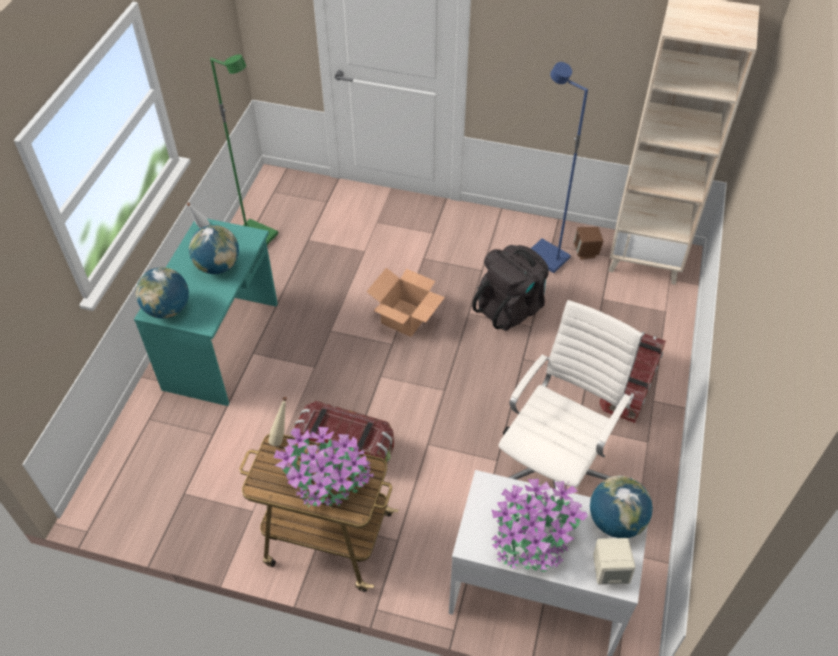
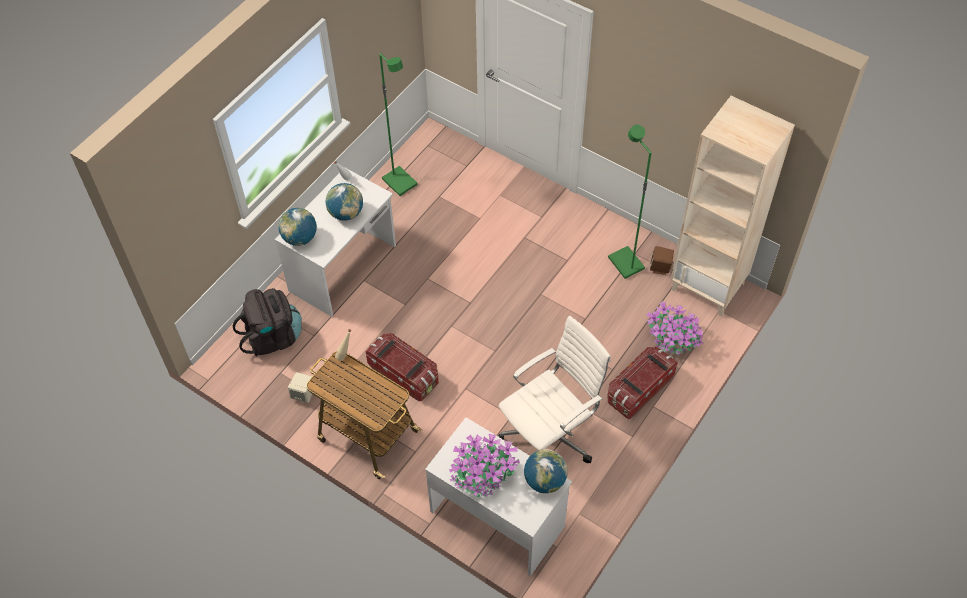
camera: 20 degrees right, 5 degrees up
(223, 346) = (344, 268): turquoise desk -> white desk
(327, 481) = (364, 394): potted plant -> potted plant (672, 339)
(405, 317) = (489, 283): cardboard box -> none
(511, 307) = (576, 298): black backpack -> black backpack (273, 337)
(546, 257) = (625, 263): blue floor lamp -> green floor lamp
(609, 571) = (524, 511): beige speaker -> beige speaker (303, 394)

